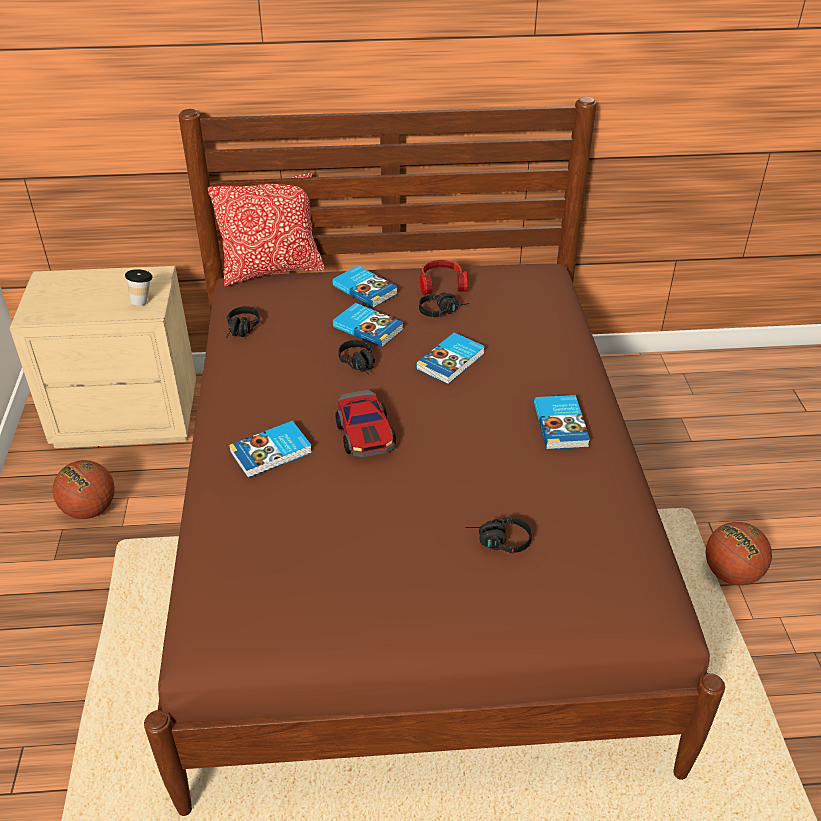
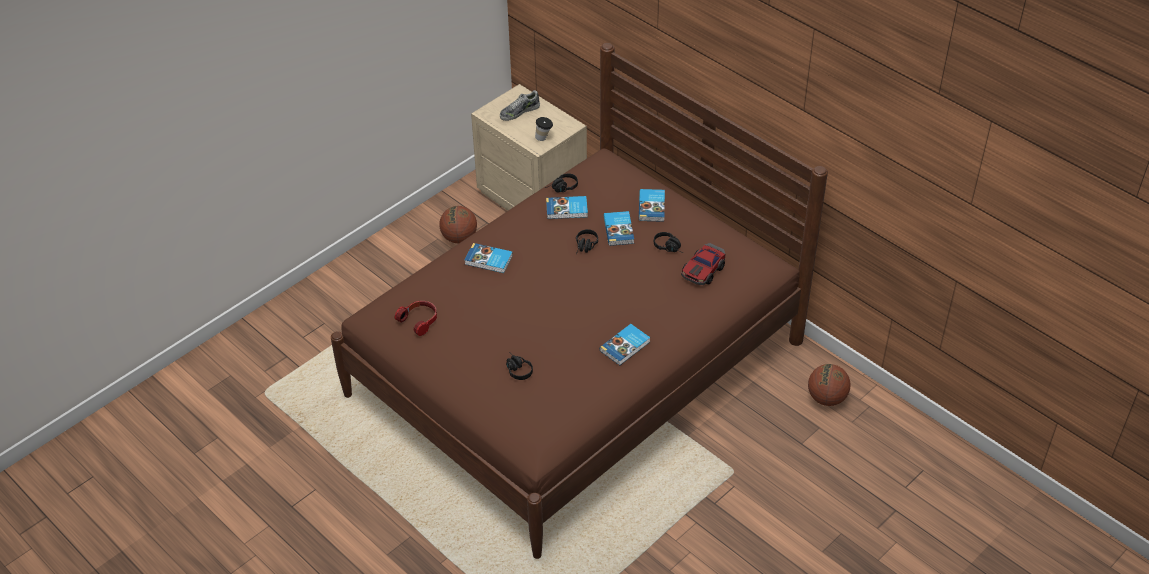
camera: 50 degrees right, 5 degrees up
(73, 294) = (519, 111): none -> shoe
(272, 270) = (629, 162): pillow -> none
(365, 434) = (536, 282): toy car -> toy car (703, 270)
(441, 284) = (695, 232): headphones -> headphones (419, 320)
(451, 361) = (628, 277): book -> book (567, 210)
(731, 573) = (701, 515): basketball -> basketball (826, 398)

